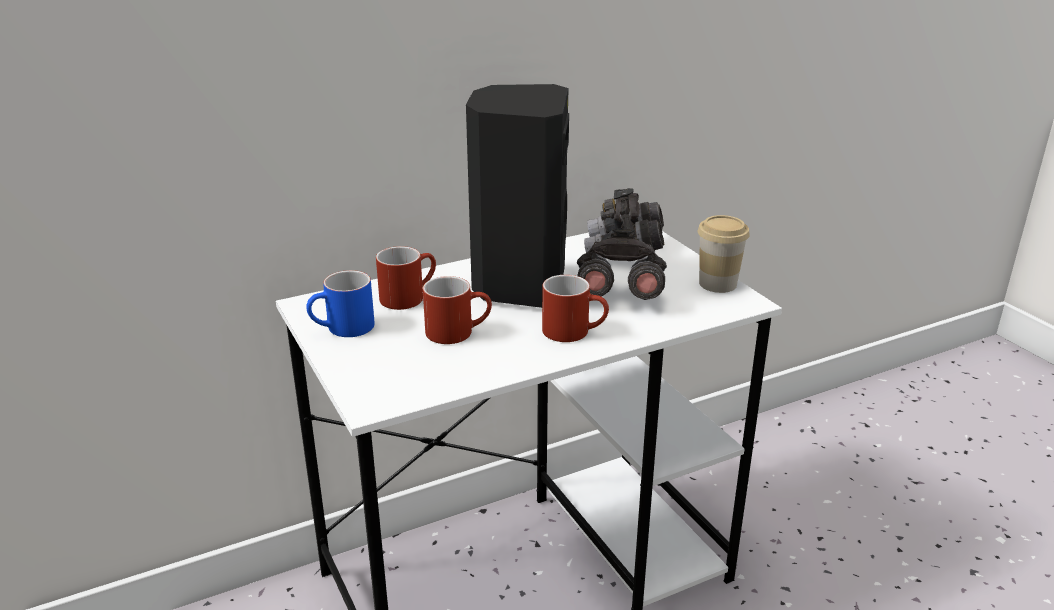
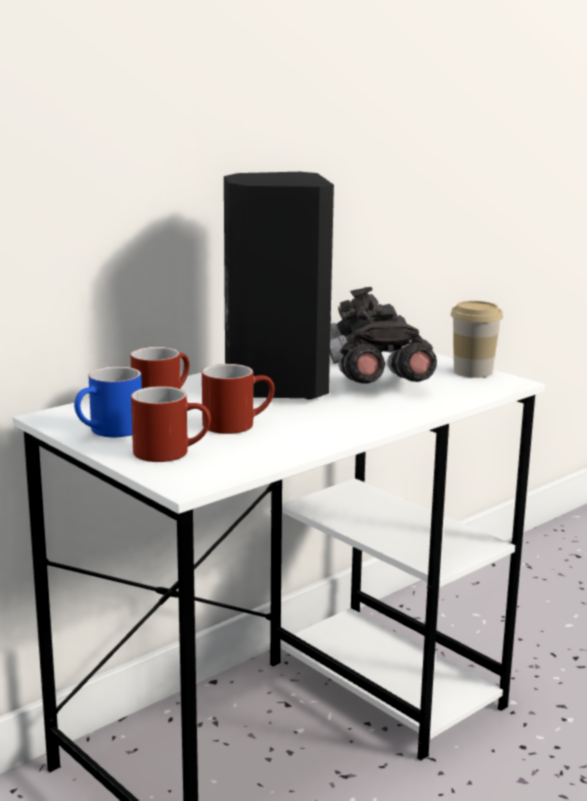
camera: 15 degrees left, 10 degrees down
(575, 331) = (359, 414): red mug -> red mug (172, 452)

